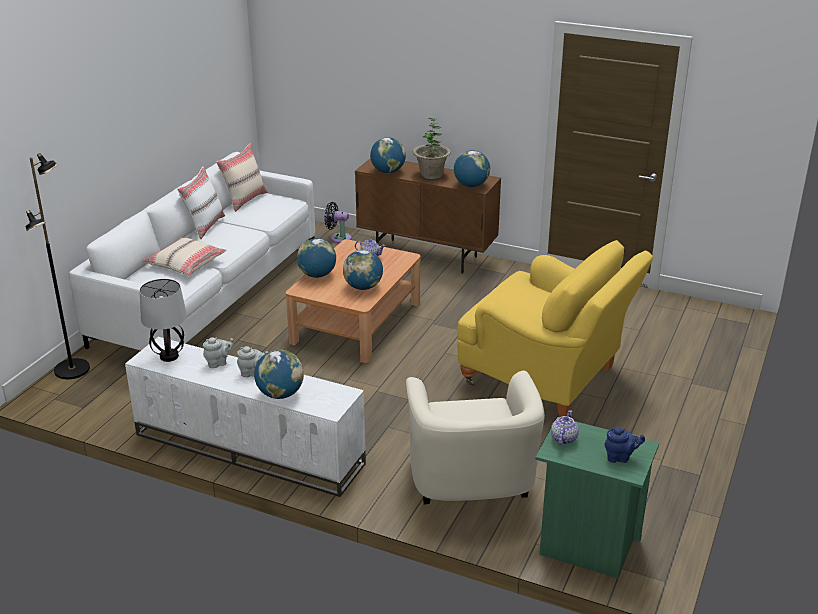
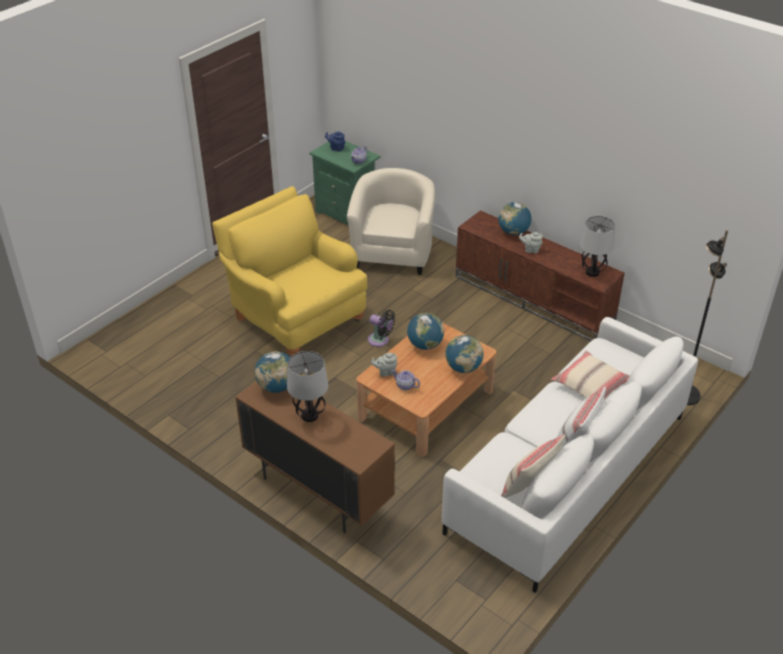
camera: 165 degrees left, 10 degrees up
(219, 363) = (555, 261): grey teapot -> grey teapot (385, 372)
(247, 449) = (534, 299): white tv stand -> brown tv stand
(338, 238) = (408, 551): black fan -> black fan (380, 340)
(388, 171) = (356, 432): globe -> none
(431, 174) = (309, 416): potted plant -> table lamp

